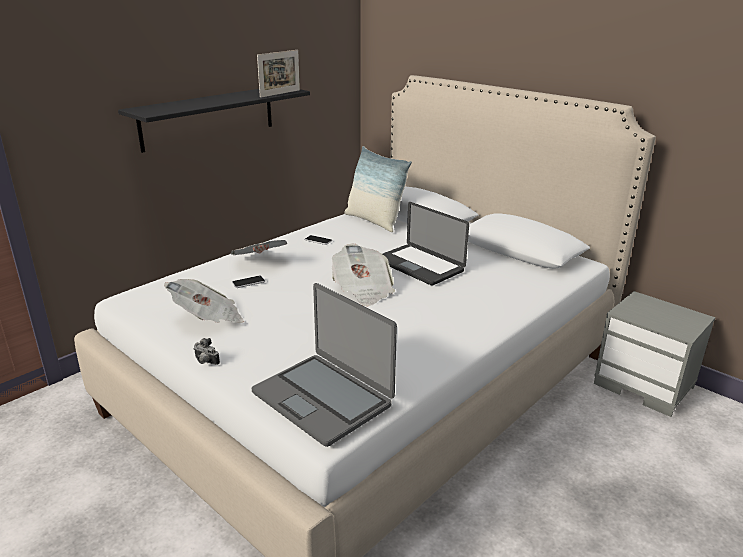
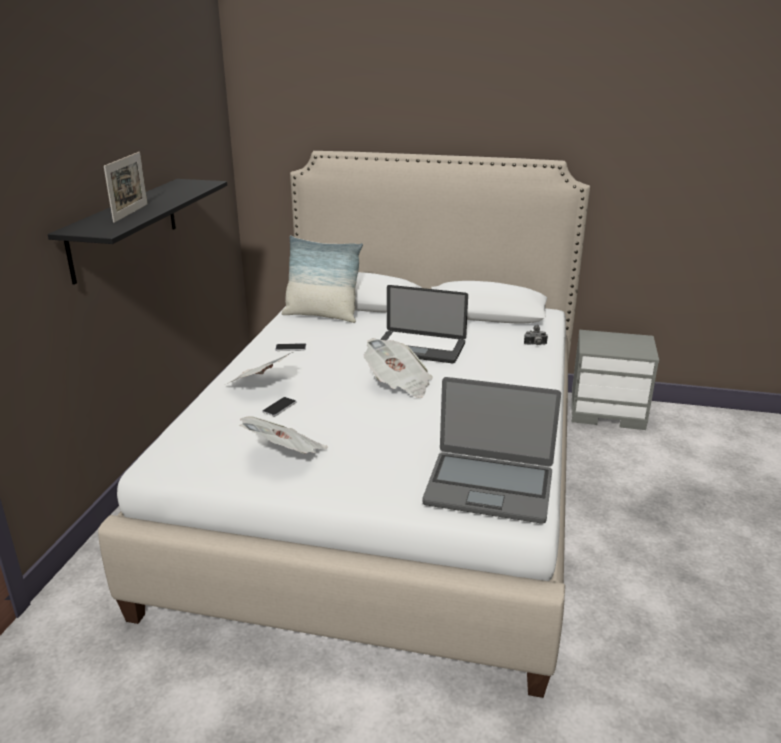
camera: 30 degrees left, 0 degrees up
(205, 362) = (338, 495): camera -> camera (535, 345)
(280, 93) = (202, 188): picture frame -> picture frame (131, 213)

